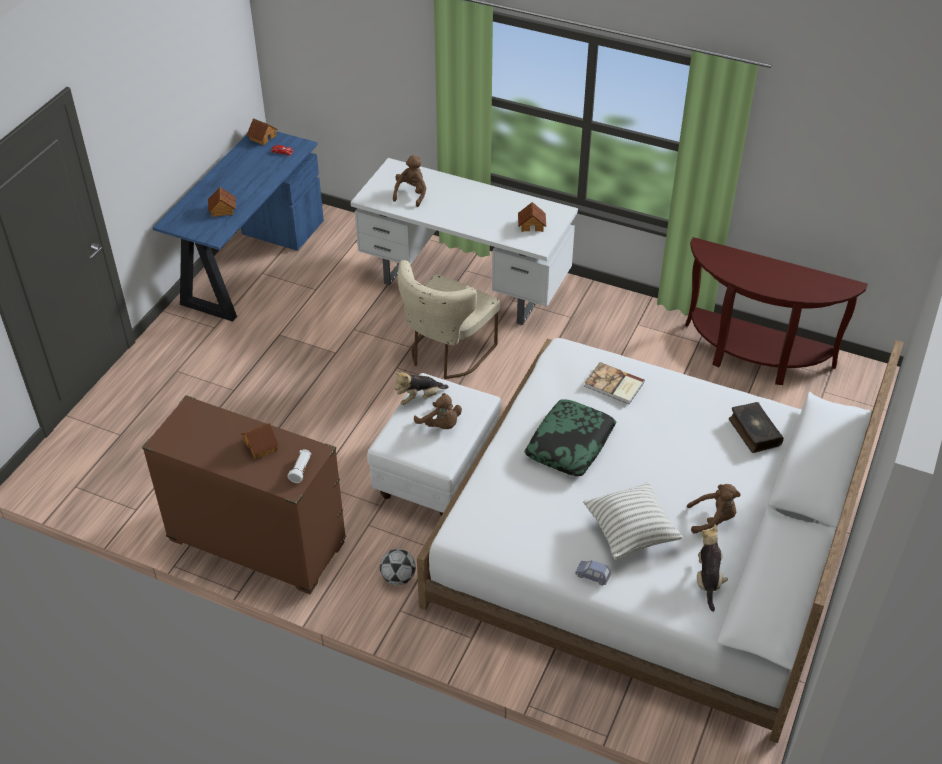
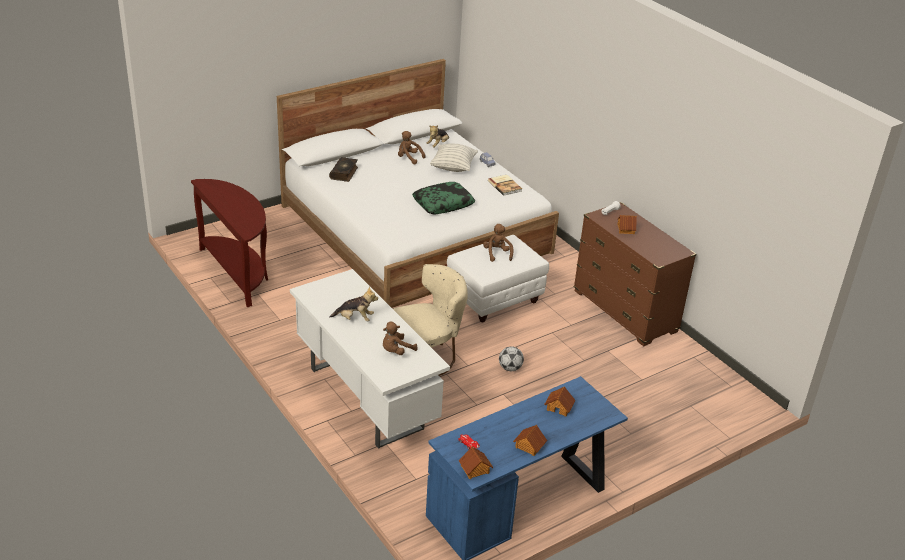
camera: 150 degrees left, 10 degrees down
(398, 577) = (555, 267): football -> football (510, 368)
(419, 398) = (497, 271): plush toy -> plush toy (355, 319)
(532, 225) = (336, 291): toy house -> toy house (529, 446)
(614, 385) = (390, 211): book -> book (505, 186)

